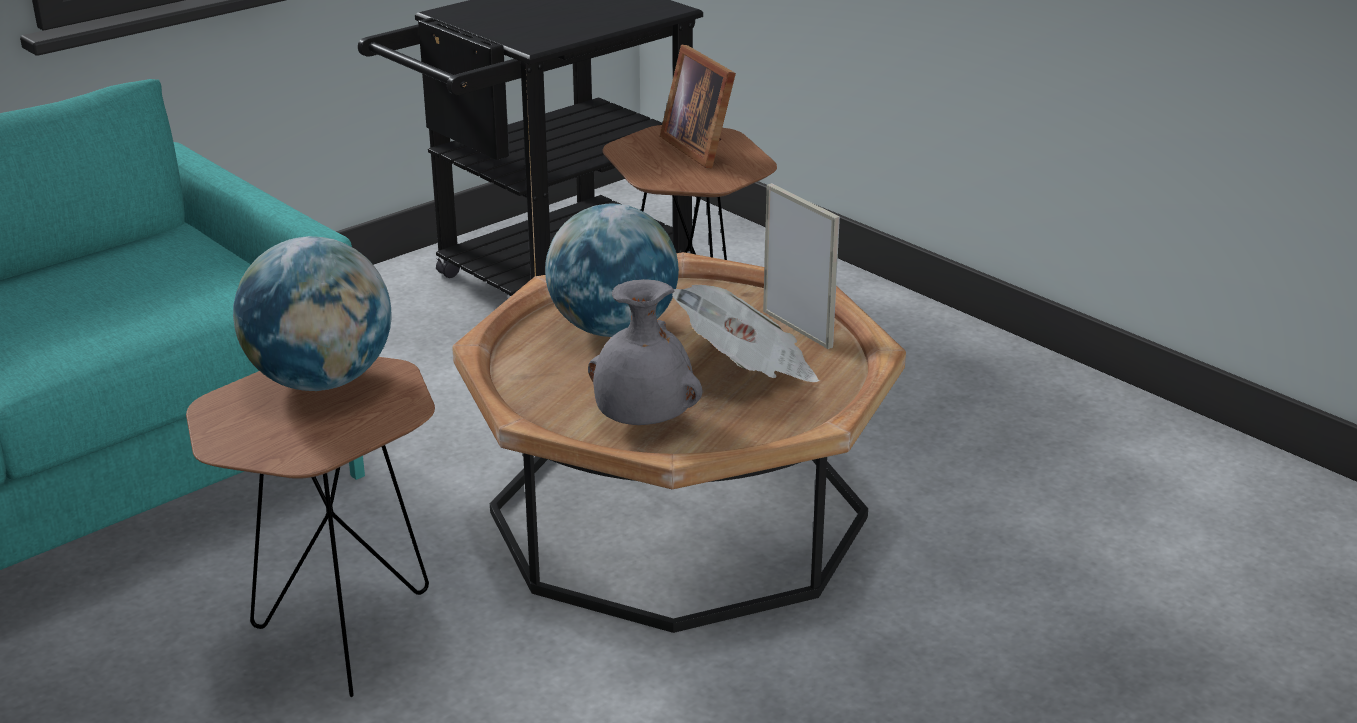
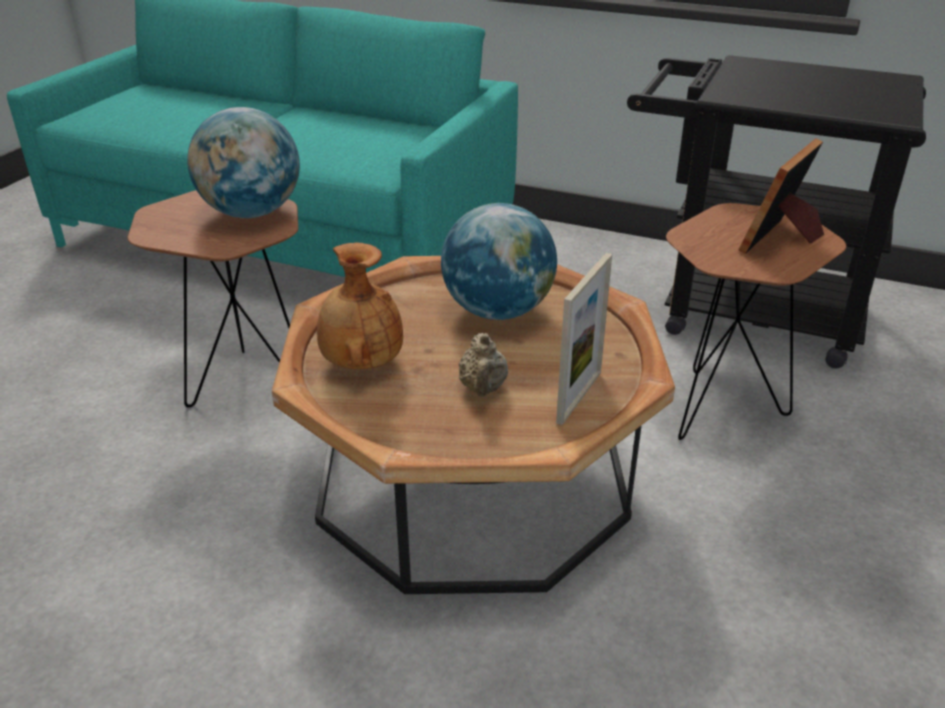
camera: 65 degrees right, 5 degrees up
(643, 421) = (361, 363): grey vase -> brown vase
(747, 369) = (483, 389): newspaper -> beige teapot

